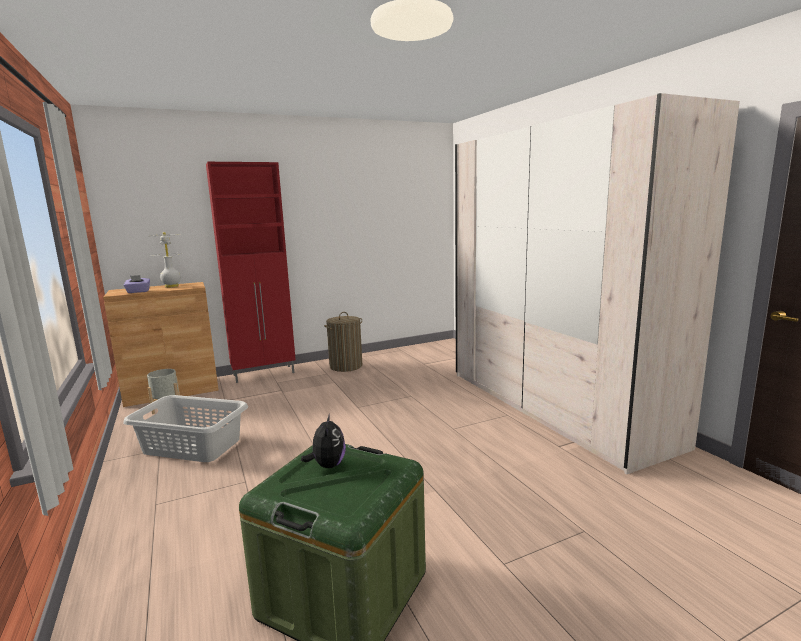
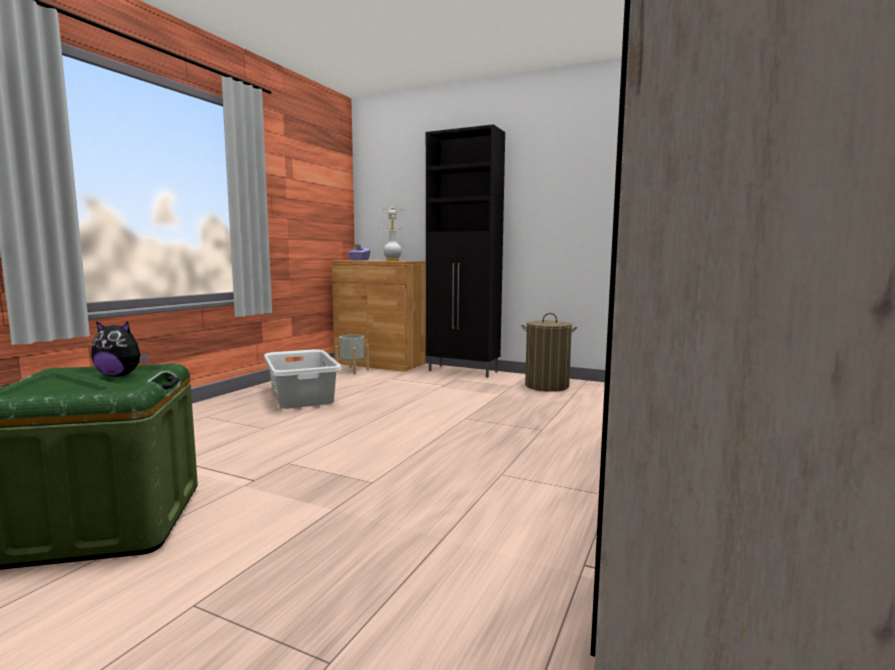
camera: 50 degrees right, 5 degrees down
(265, 374) = (463, 371): red cabinet -> black cabinet
(327, 465) = (120, 375): plush toy -> plush toy turned 45 degrees clockwise

